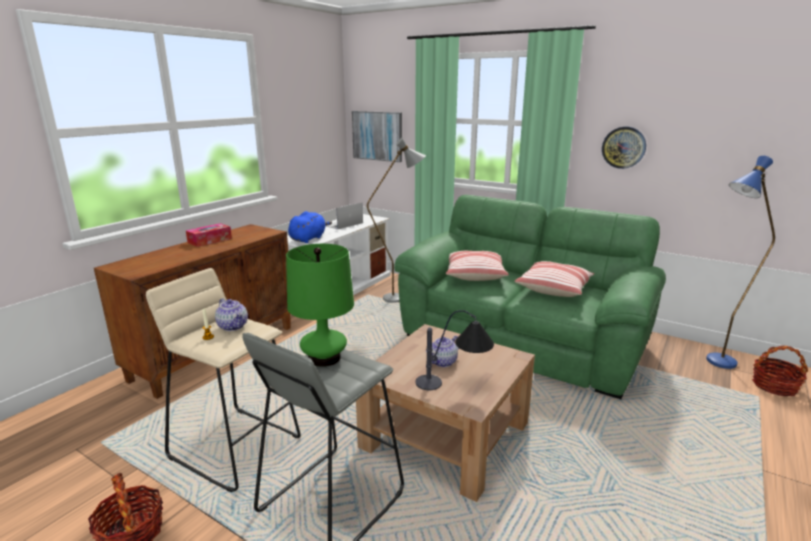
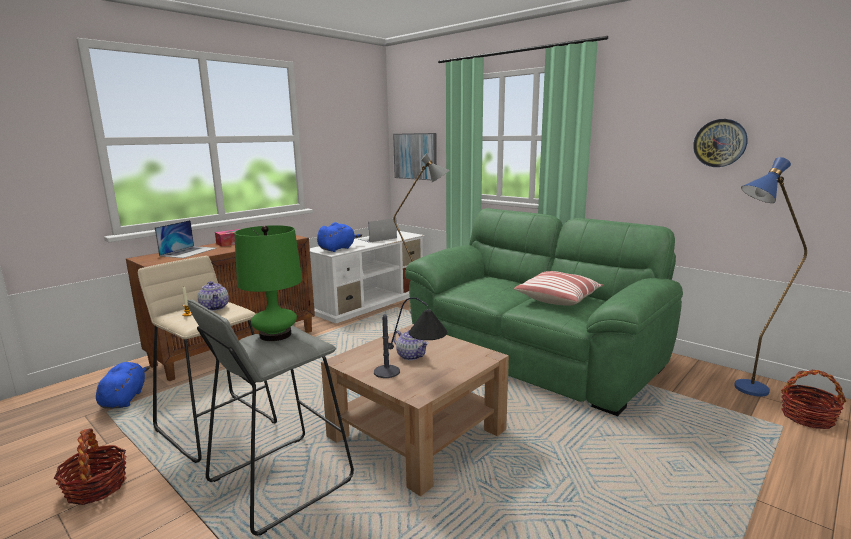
camera: 10 degrees right, 5 degrees down
(114, 424) = (124, 399): none -> blue plush toy
(164, 256) = (188, 252): none -> laptop
(443, 362) = (411, 356): teapot -> teapot turned 105 degrees counterclockwise
(474, 275) = (483, 284): pillow -> none
(623, 147) = (643, 158): wall clock -> wall clock (720, 143)

